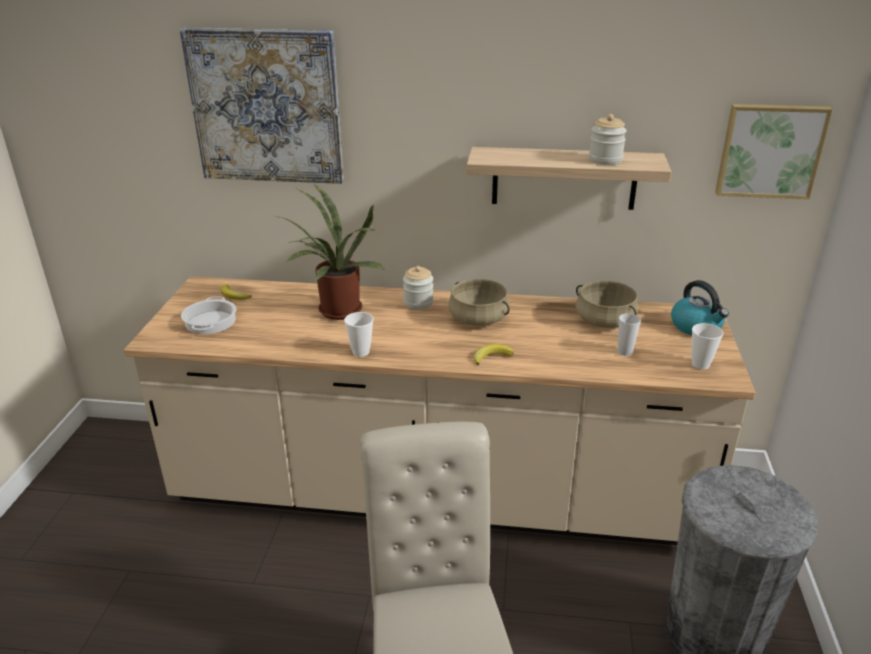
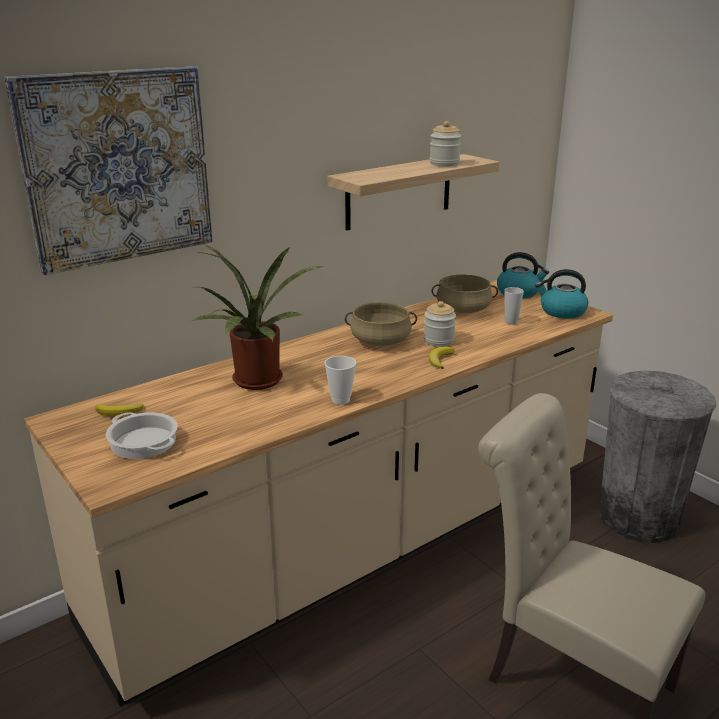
camera: 45 degrees left, 5 degrees down
(418, 302) = (311, 348): jar -> jar (438, 340)
(700, 364) = (561, 311): cup -> kettle
(769, 150) = (523, 139): picture -> none

